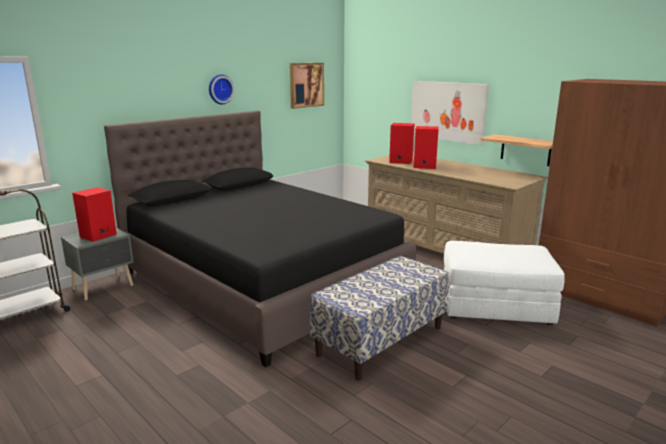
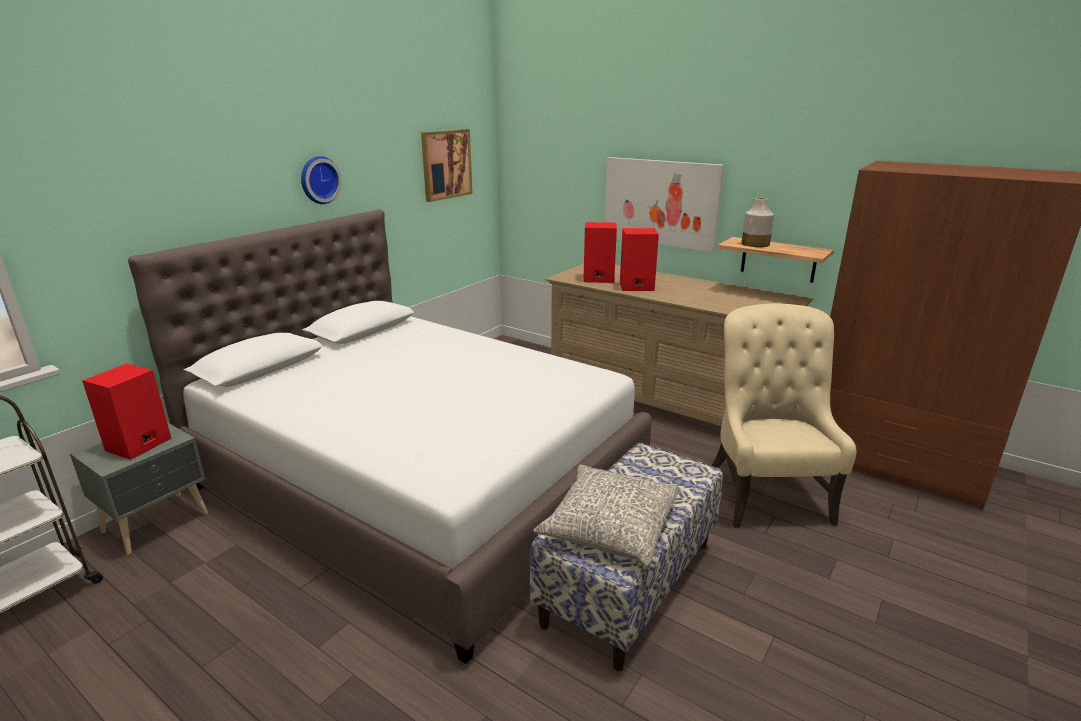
camera: 10 degrees left, 5 degrees up
(263, 282) = (419, 484): black bed -> white bed
(361, 291) = (609, 526): none -> grey pillow
(495, 305) = (766, 494): white ottoman -> beige chair
(507, 137) = (755, 244): none -> beige vase

